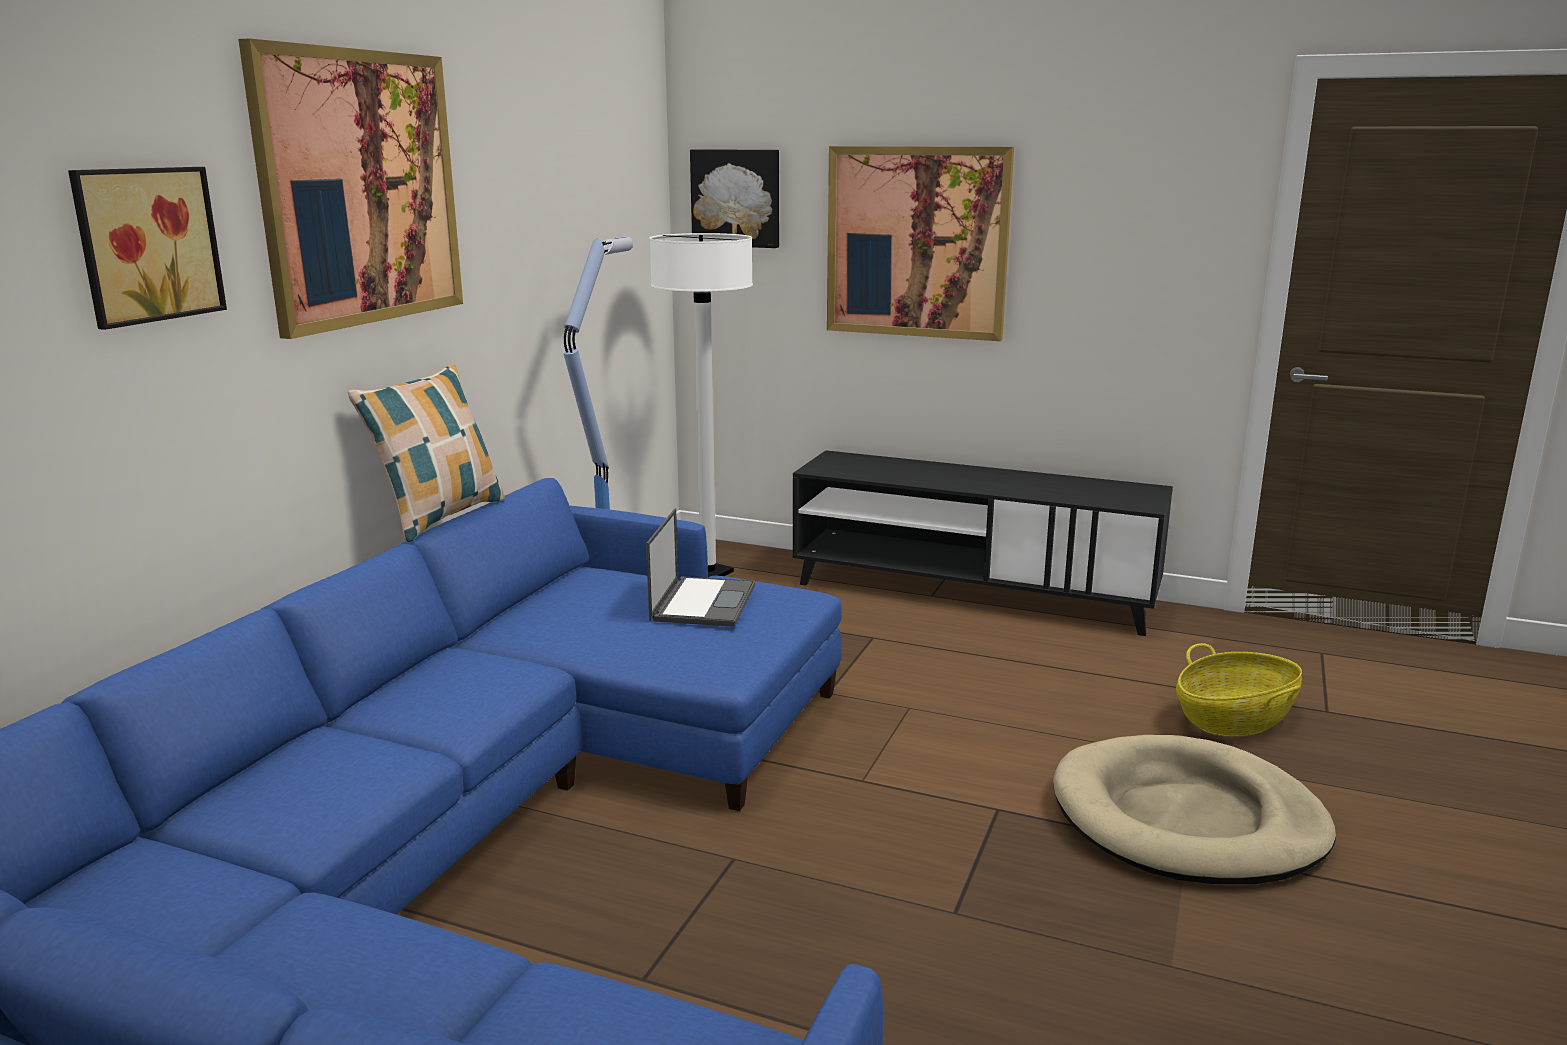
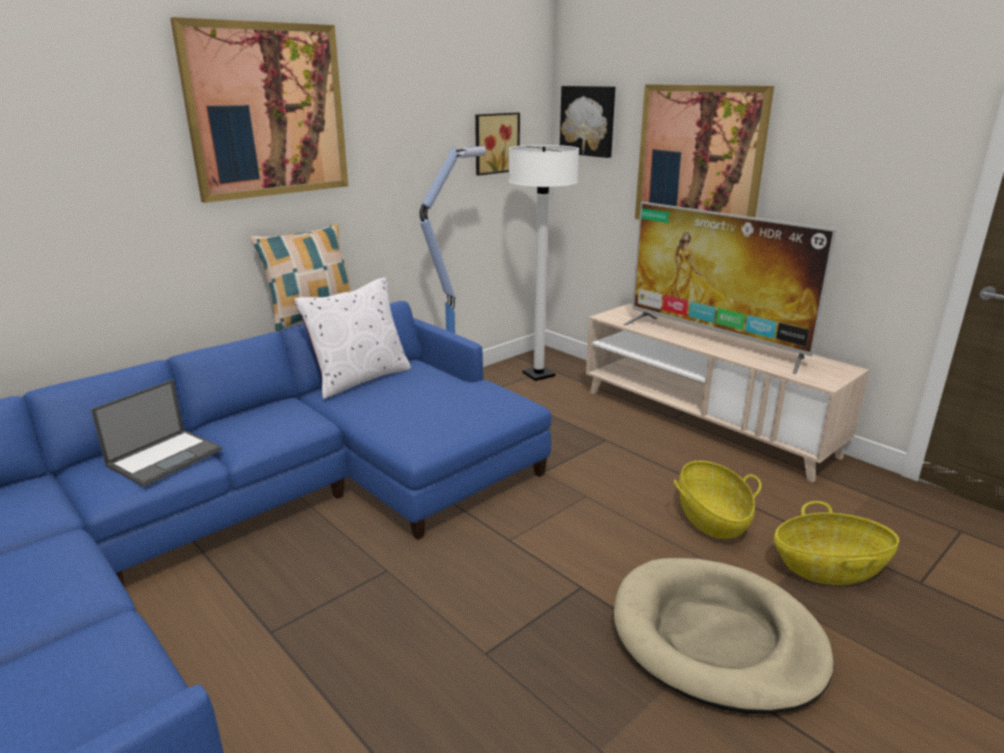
camera: 25 degrees right, 5 degrees up
(145, 244) = (99, 143): picture -> picture (495, 143)
(533, 603) = (359, 379): none -> white pillow
(703, 602) = (451, 397): laptop -> laptop (165, 457)
(972, 593) = (704, 422): black tv stand -> beige tv stand
(979, 480) = (714, 341): none -> television
(1074, 697) = (711, 518): none -> basket

